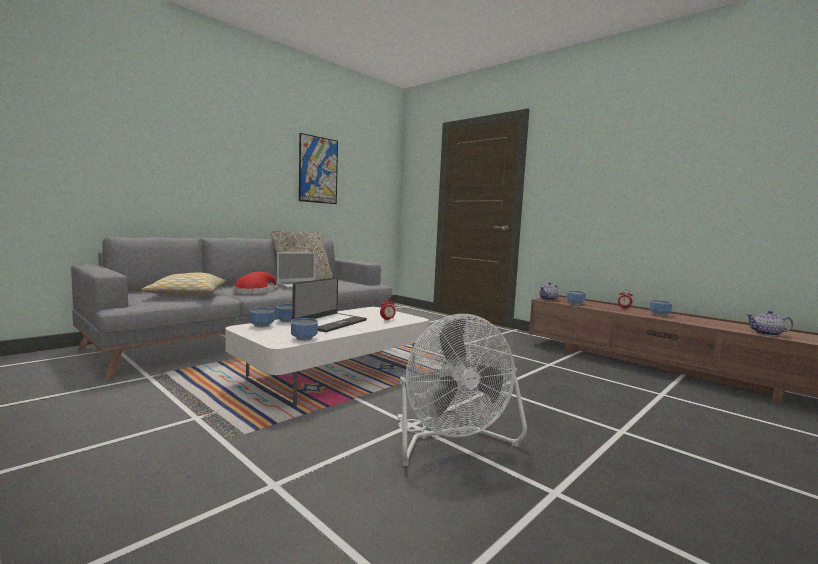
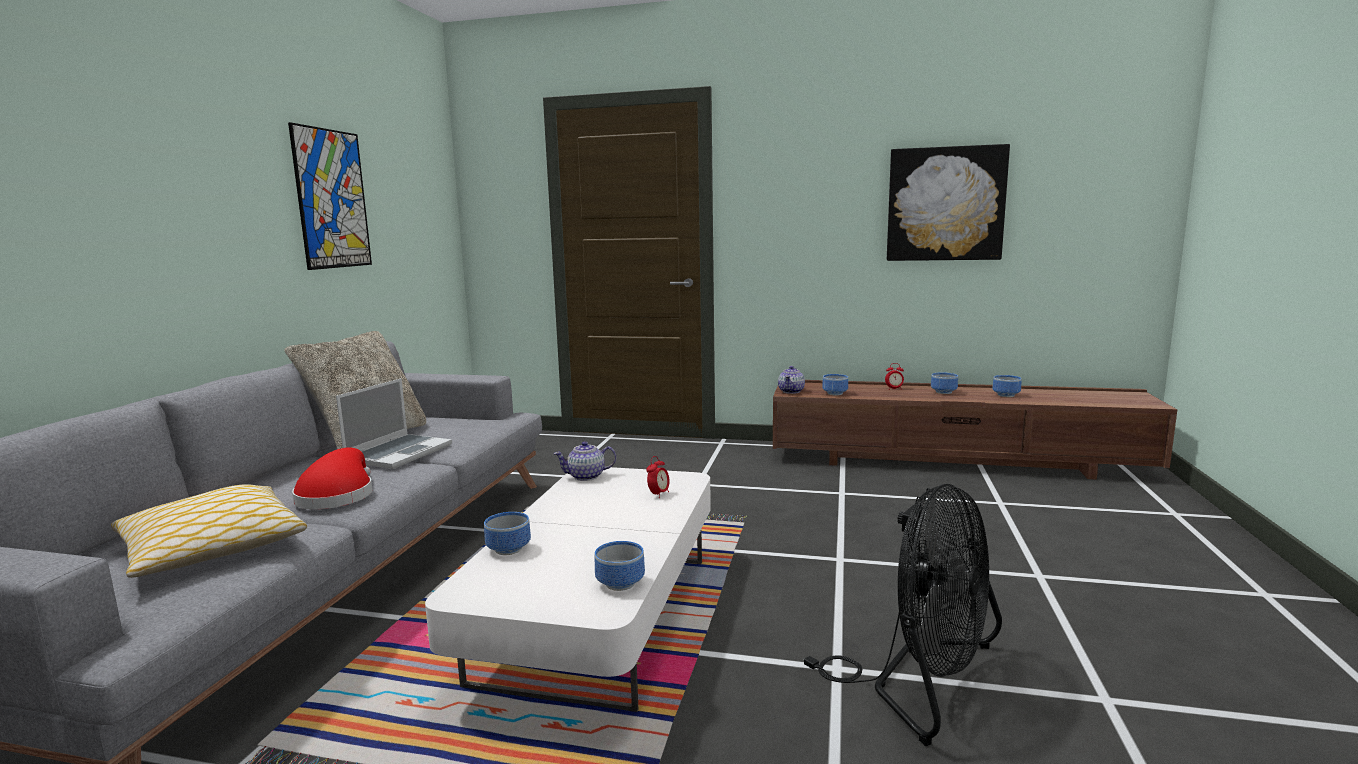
camera: 30 degrees left, 5 degrees up
(261, 325) = (485, 577): bowl -> bowl (1004, 395)
(330, 323) = (587, 529): laptop -> none
(447, 443) = (917, 679): white fan -> black fan
(680, 177) = (945, 204): none -> picture
(767, 334) = (1075, 401): teapot -> teapot (586, 476)

